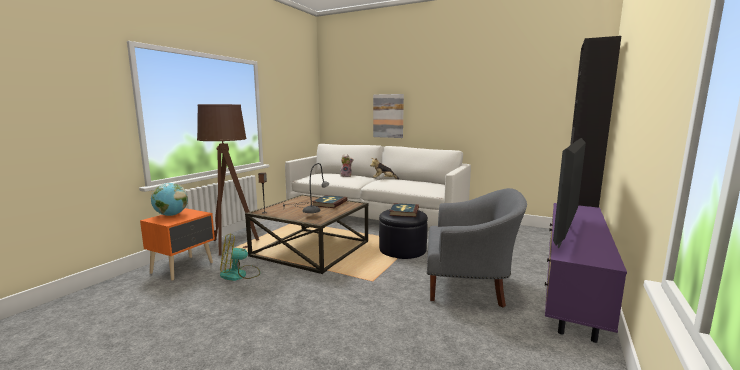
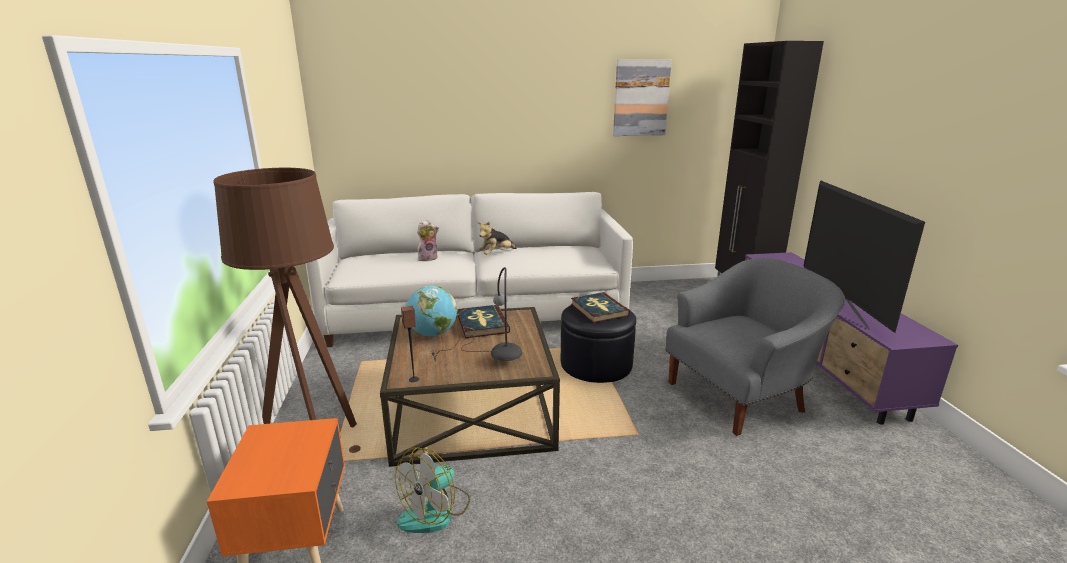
camera: 35 degrees left, 10 degrees up
(171, 215) = (257, 457): globe -> globe (433, 334)
(388, 116) = (461, 139): picture -> picture (641, 98)

